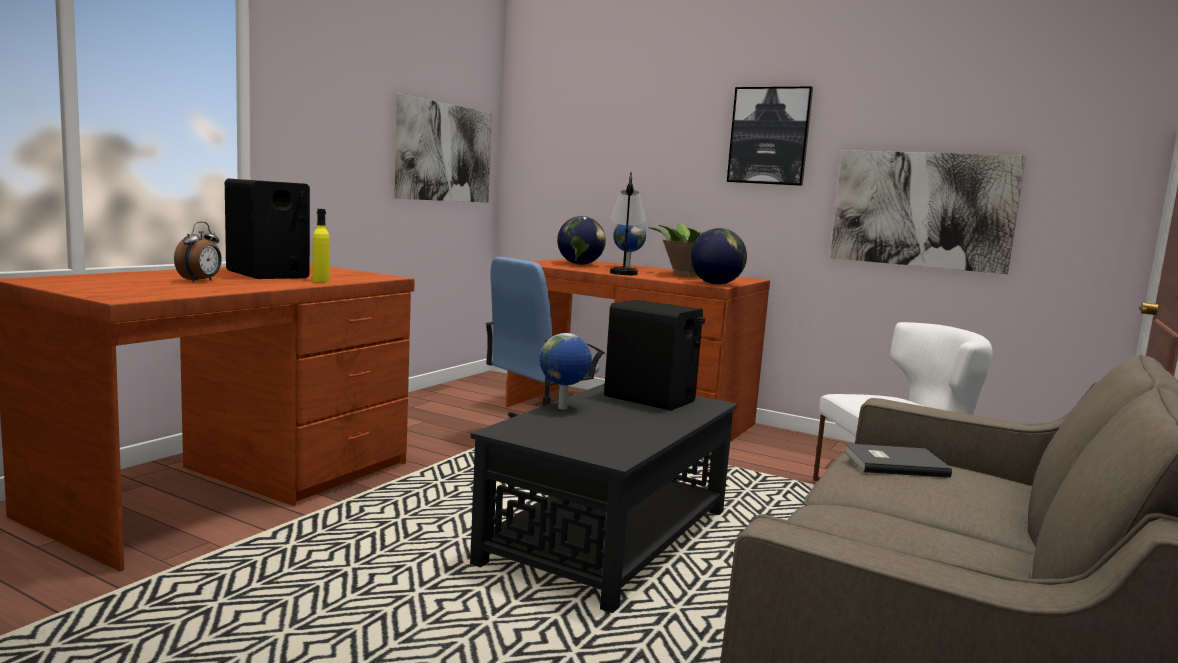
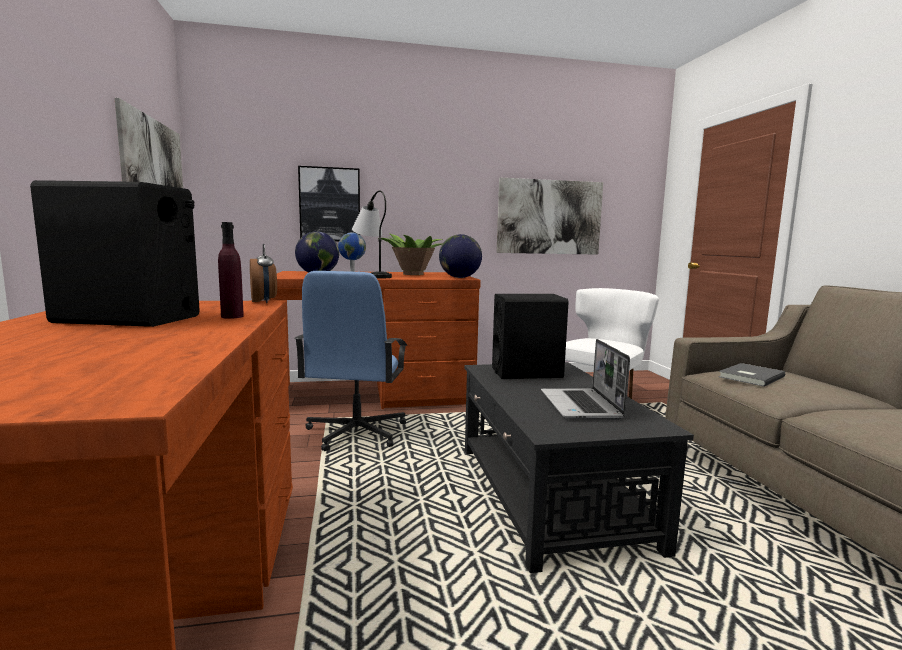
camera: 40 degrees left, 0 degrees up
(200, 281) = (91, 342): alarm clock -> alarm clock (264, 301)
(321, 281) = (232, 316): yellow bottle -> purple bottle
(563, 408) = (513, 398): globe -> none
(601, 429) = (581, 406): none -> laptop
(769, 136) = (447, 166): picture -> picture (330, 204)

